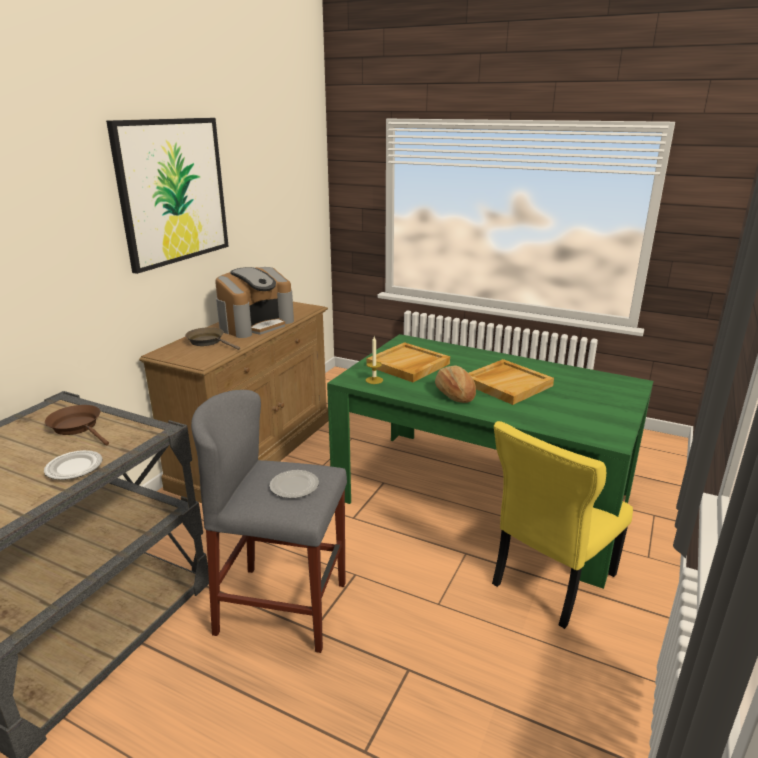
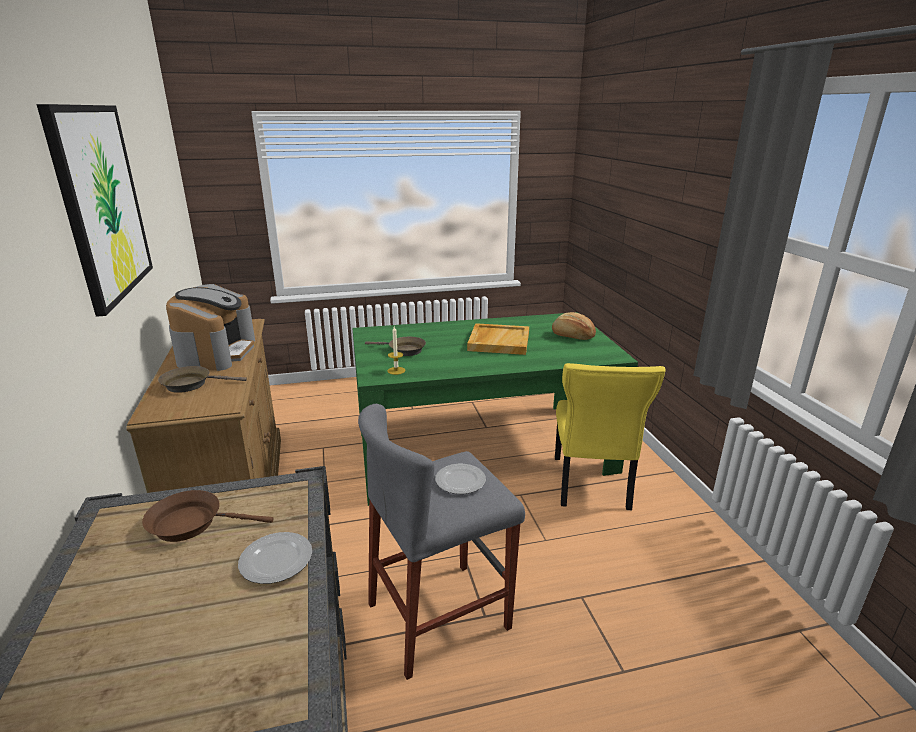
camera: 40 degrees left, 0 degrees up
(408, 365) = (403, 350): beige tray -> brown frying pan
(454, 394) = (476, 360): bread -> bread (572, 336)

